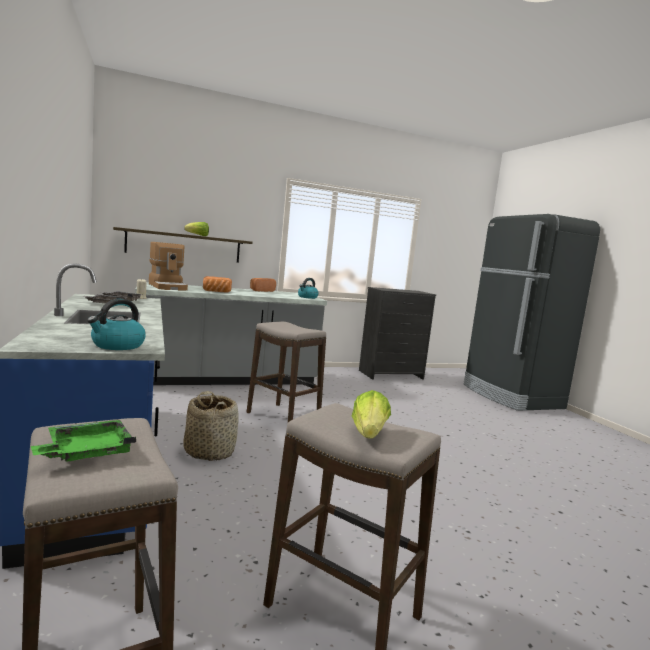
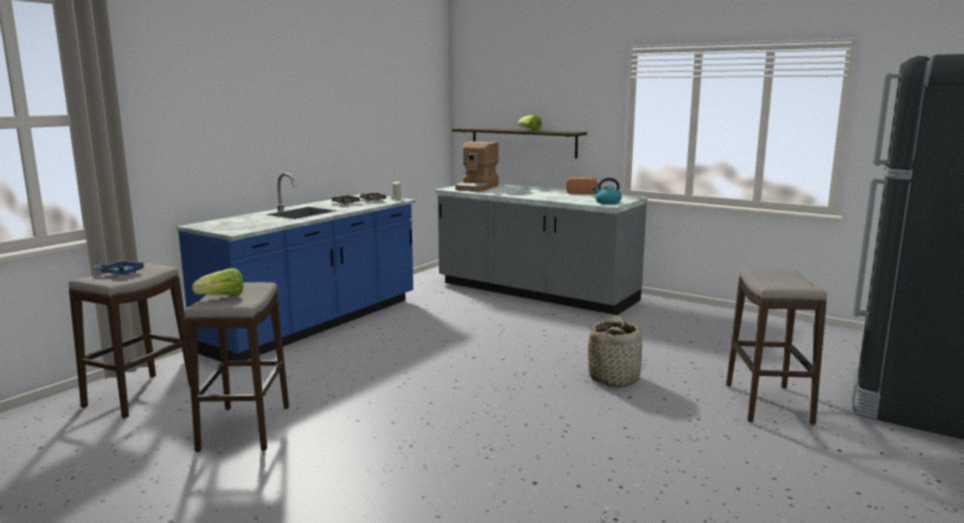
camera: 55 degrees right, 5 degrees up
(86, 452) = (121, 273): green tray -> blue tray
(117, 346) = (229, 229): kettle -> none
(210, 451) = (382, 337): basket -> basket (614, 378)
(216, 292) = (507, 193): bread -> none
(283, 417) = (496, 333): stool -> stool (768, 404)
(391, 375) = (770, 328): black dresser -> none

